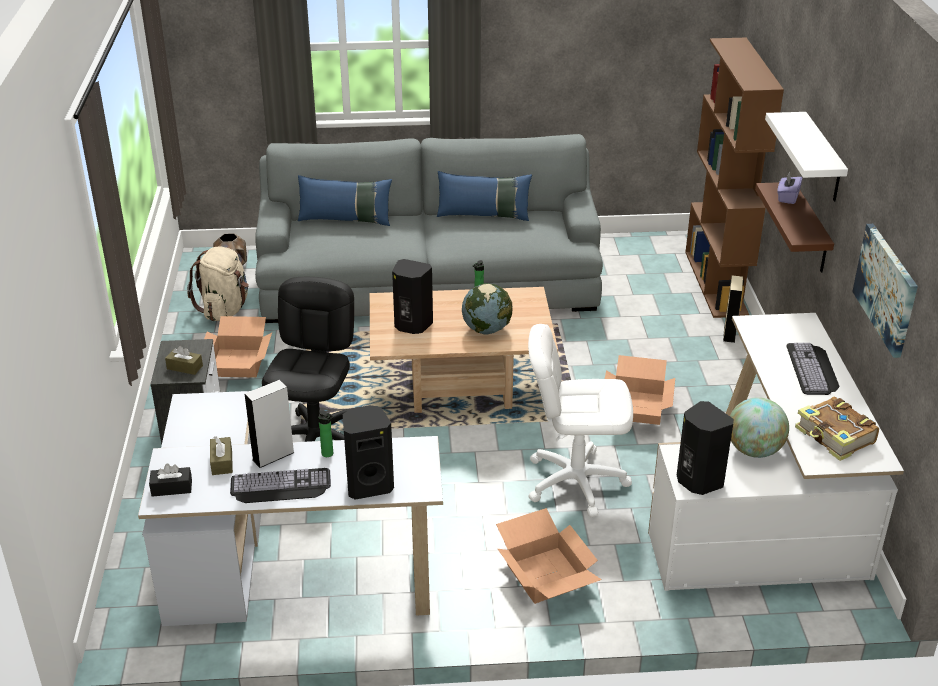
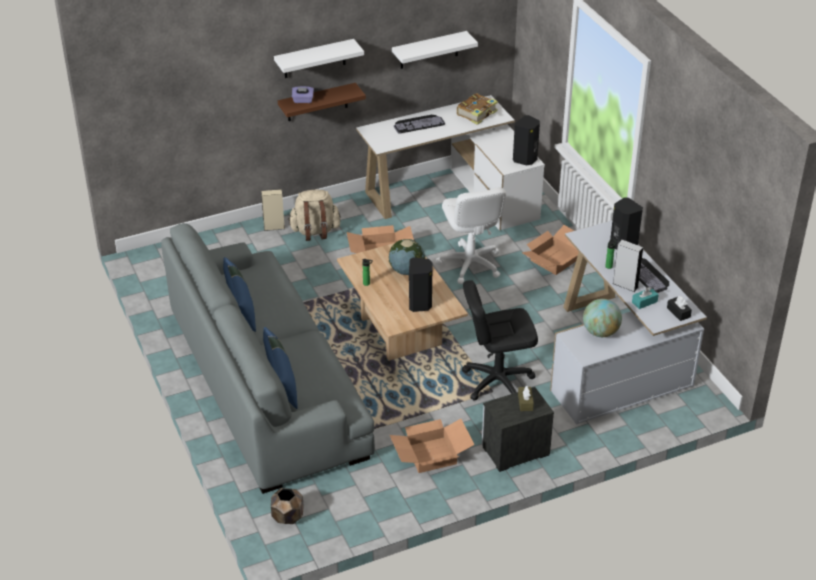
camera: 110 degrees left, 5 degrees up
(222, 462) = (644, 302): brown tissue box -> turquoise tissue box
(224, 309) = (360, 493): beige backpack -> beige backpack (315, 231)
(716, 283) = (206, 240): brown bookcase -> none
(754, 450) = (488, 146): globe -> globe (600, 332)
(886, 289) = (429, 50): picture -> white shelf

